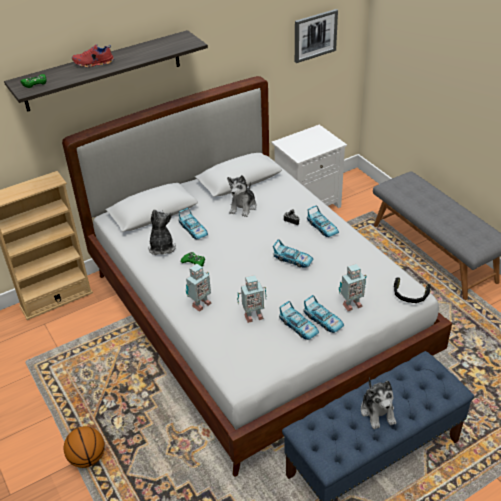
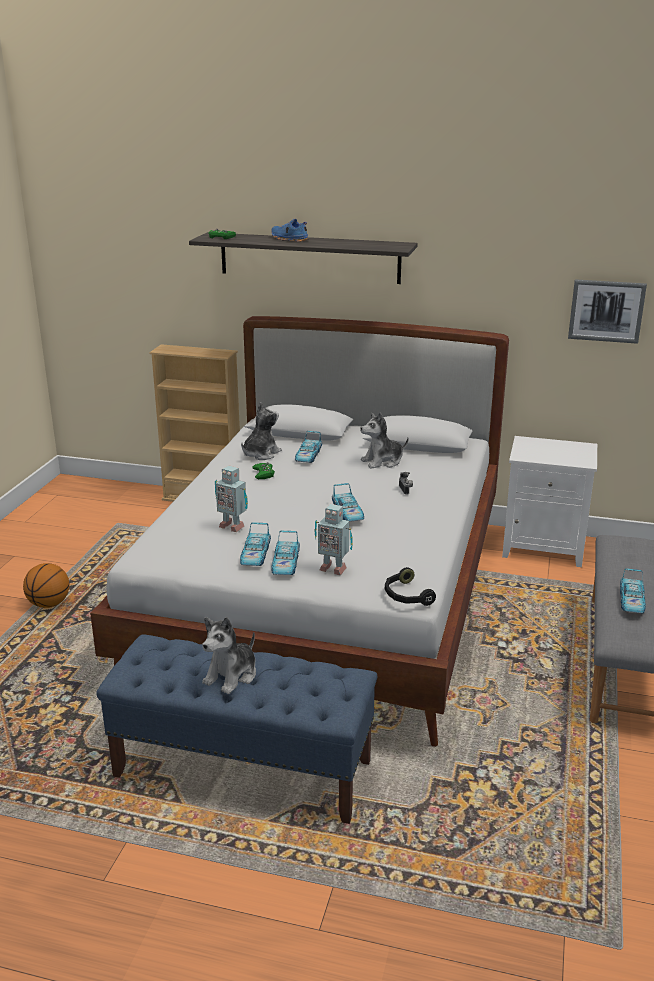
camera: 45 degrees right, 15 degrees down
(93, 63) = (289, 239): red shoe -> blue shoe
(200, 304) = (212, 499): toy robot -> none
(322, 227) = (426, 508): toy car -> toy car (631, 601)

